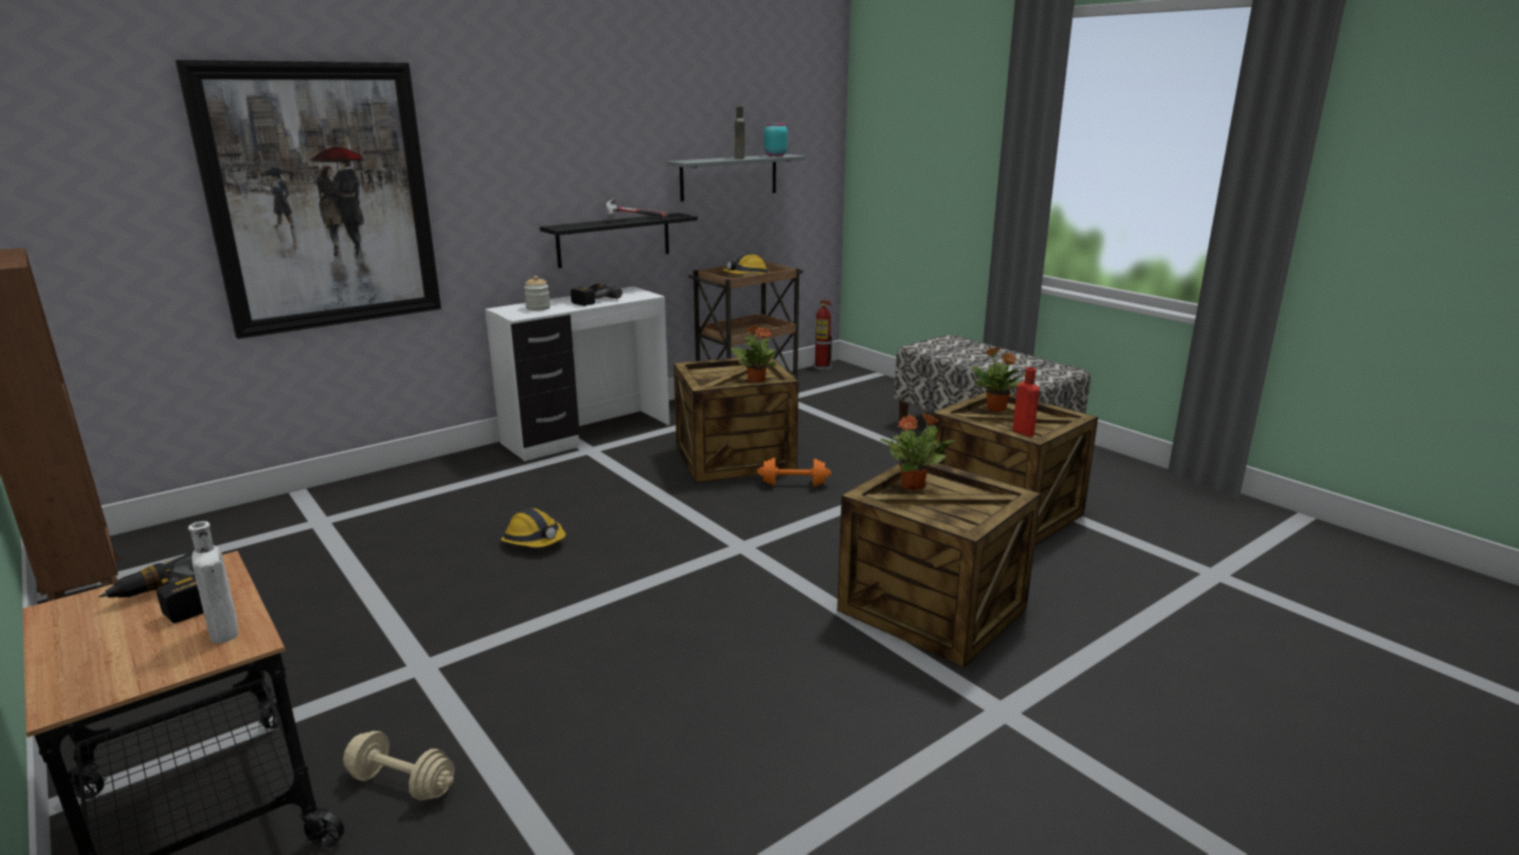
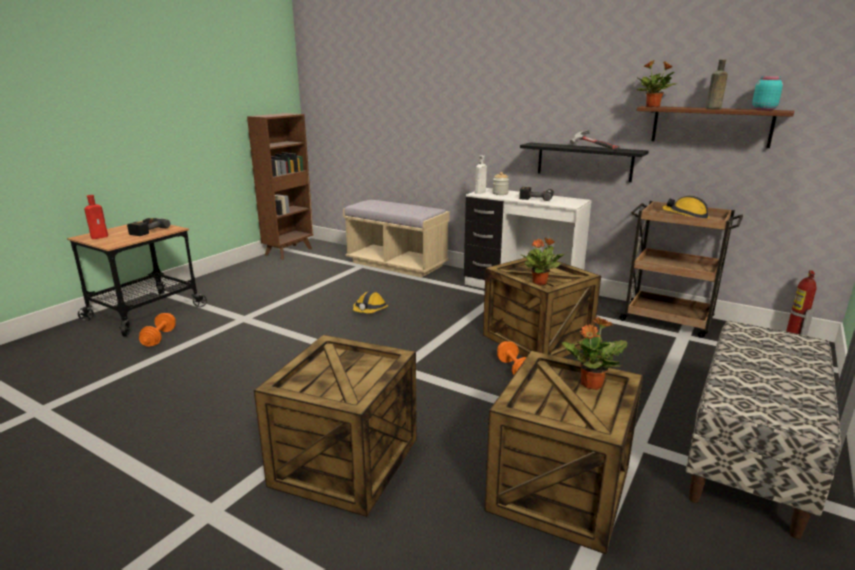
camera: 70 degrees right, 0 degrees up
(225, 632) = (121, 241): white bottle -> white bottle (479, 192)
(321, 198) = (416, 107): picture -> none
(364, 492) = (397, 264): none -> beige bench
(402, 783) = (159, 338): beige dumbbell -> orange dumbbell
(729, 177) = (711, 126): grey shelf -> brown shelf
(914, 485) = (364, 361): potted plant -> potted plant (653, 106)
(1022, 432) = (535, 403): red bottle -> red bottle (101, 237)

